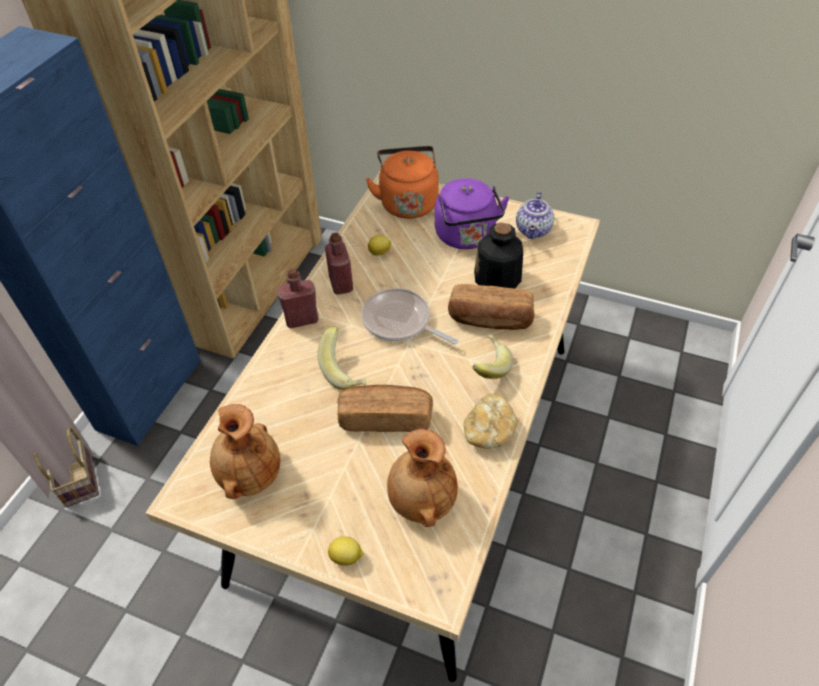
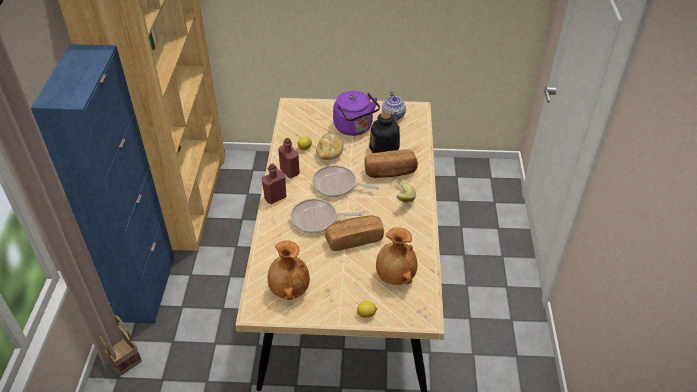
camera: 20 degrees left, 5 degrees down
(345, 370) = (317, 219): banana -> frying pan
(407, 202) = (308, 114): orange kettle -> none
(489, 431) = (416, 231): bread -> bread (329, 153)

